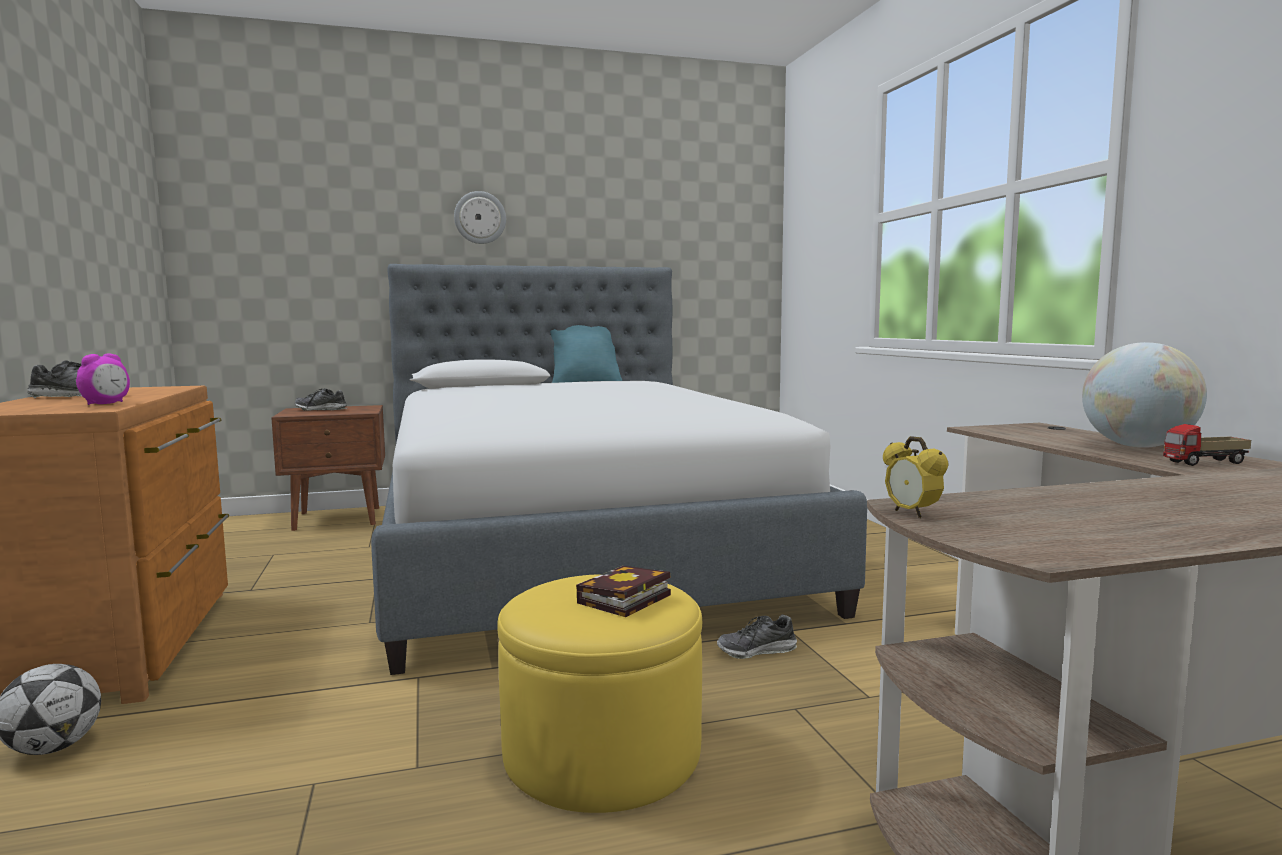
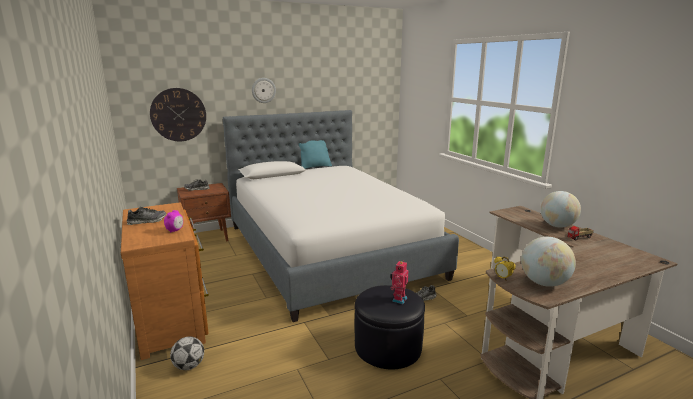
camera: 10 degrees left, 10 degrees up
(299, 257) = (178, 115): none -> wall clock
(601, 753) = (388, 347): yellow ottoman -> black ottoman
(623, 600) = (398, 299): book -> toy robot
(1054, 527) = (544, 283): none -> globe

